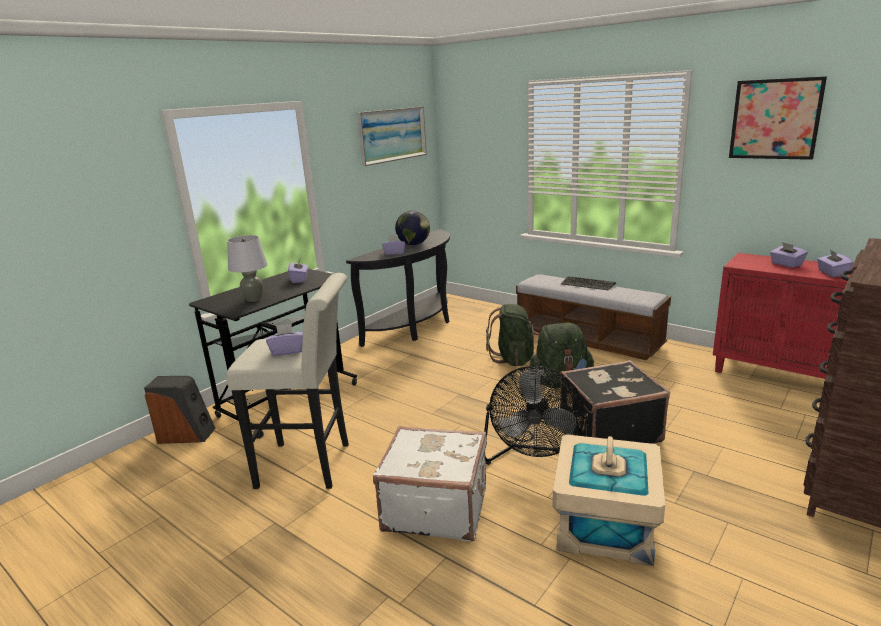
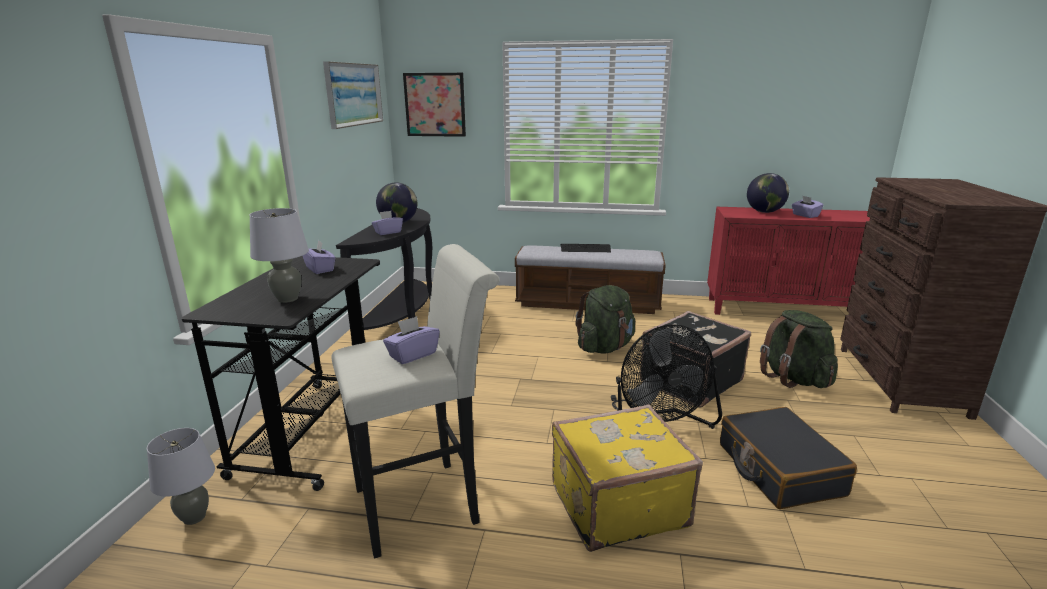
camera: 30 degrees left, 0 degrees up
(186, 435) = (194, 517): speaker -> grey table lamp
(435, 507) = (616, 504): white suitcase -> yellow suitcase
(514, 359) = (539, 334): green backpack -> green backpack (793, 378)
(606, 526) = (778, 469): beige storage box -> black suitcase
(775, 119) = (745, 86): picture -> picture (435, 104)
(786, 264) = (765, 212): purple tissue box -> globe

